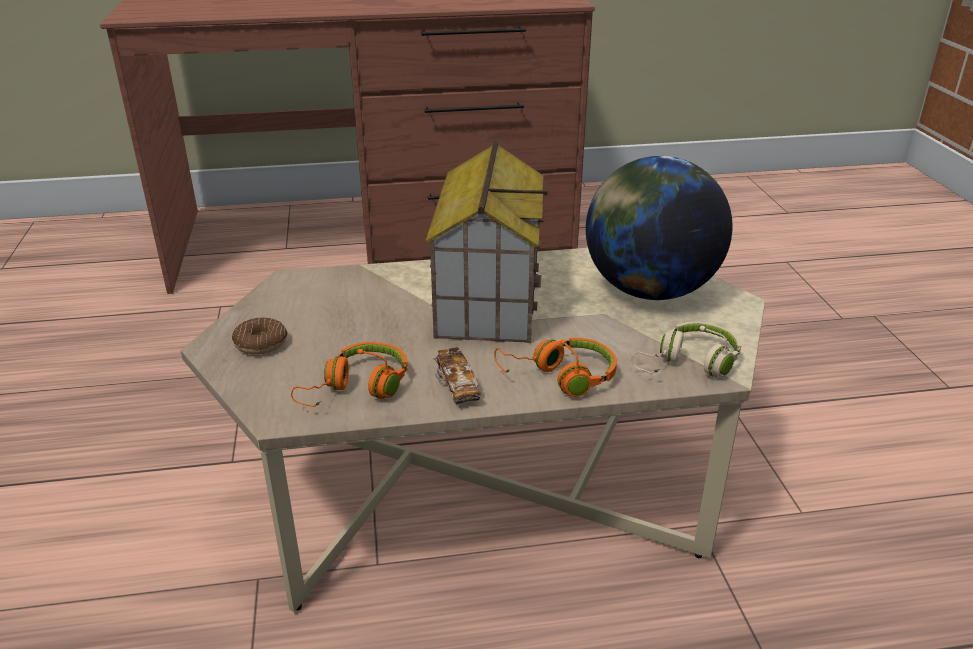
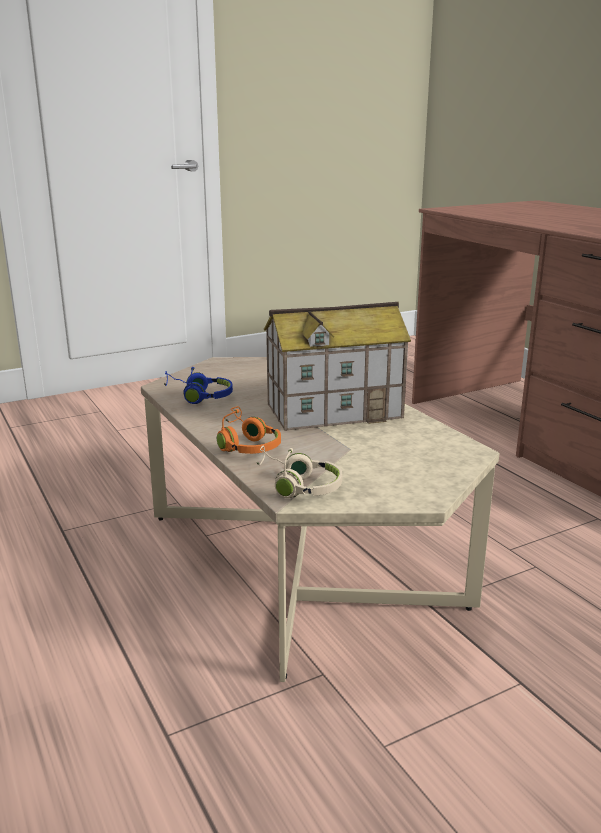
camera: 70 degrees right, 10 degrees down
(261, 343) = (229, 369): donut -> none
(358, 388) = (198, 396): orange headphones -> blue headphones
(456, 386) = (215, 418): toy car -> none
(649, 290) = (406, 460): globe -> none

